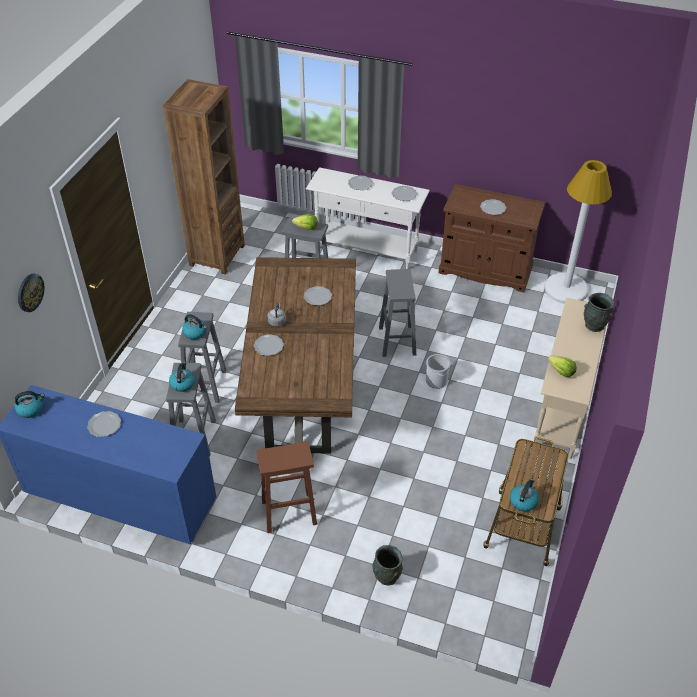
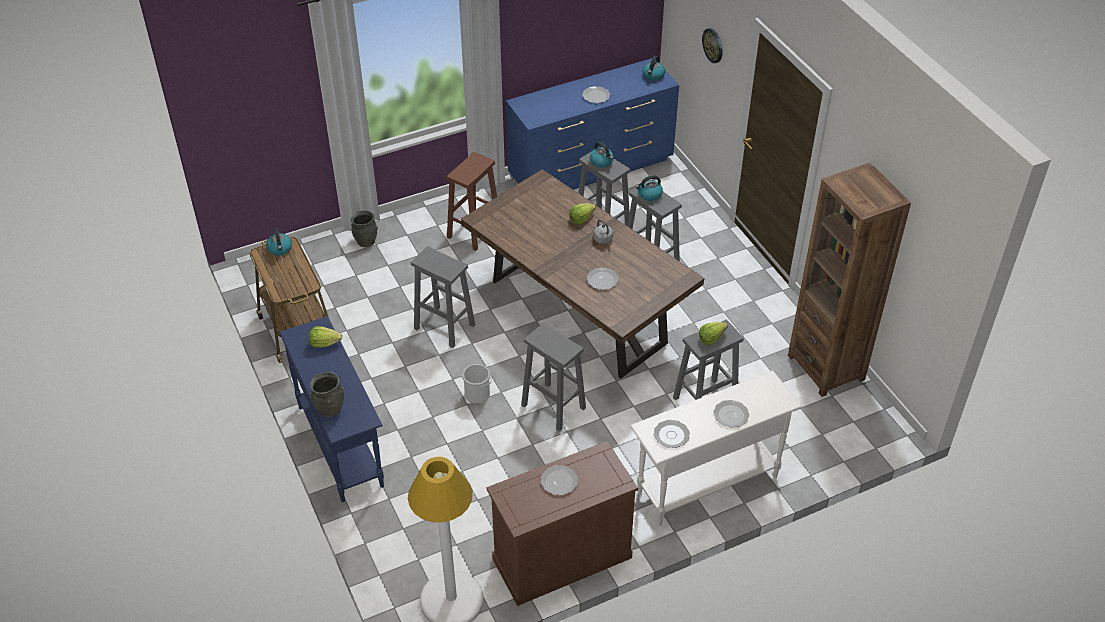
camera: 135 degrees right, 0 degrees up
(269, 346) = (581, 219): plate -> lettuce
(406, 445) = (443, 326): none -> grey stool
(561, 411) = (340, 445): beige console table -> blue console table

